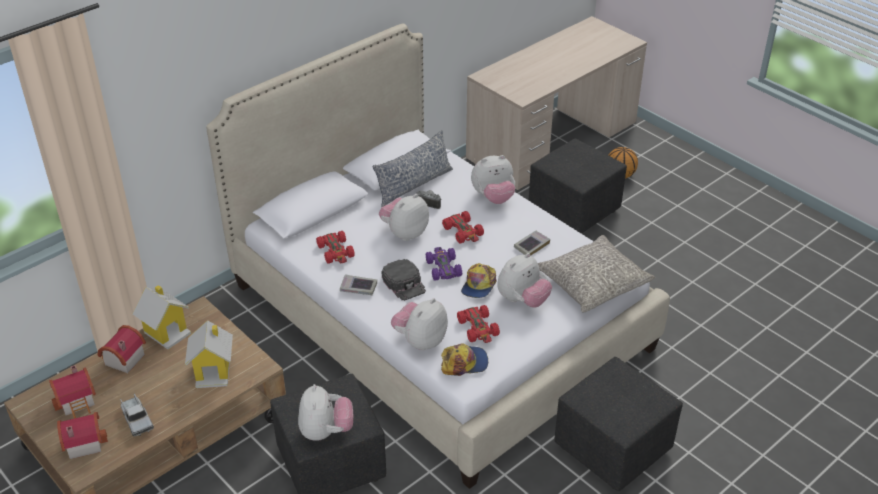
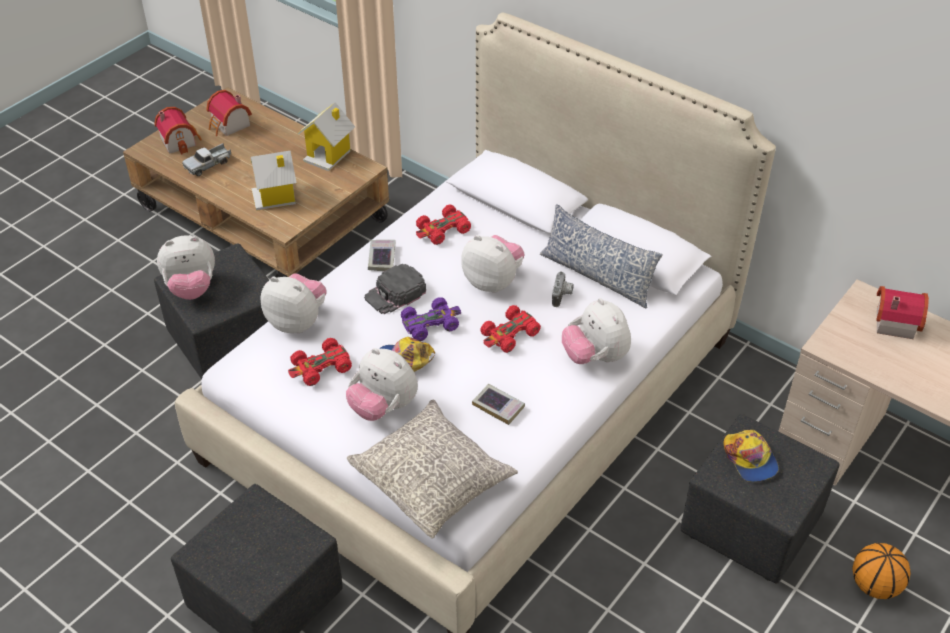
camera: 80 degrees right, 5 degrees up
(122, 359) = (286, 137): toy house -> toy house (893, 321)
(464, 363) = (261, 362): cap -> cap (750, 459)

